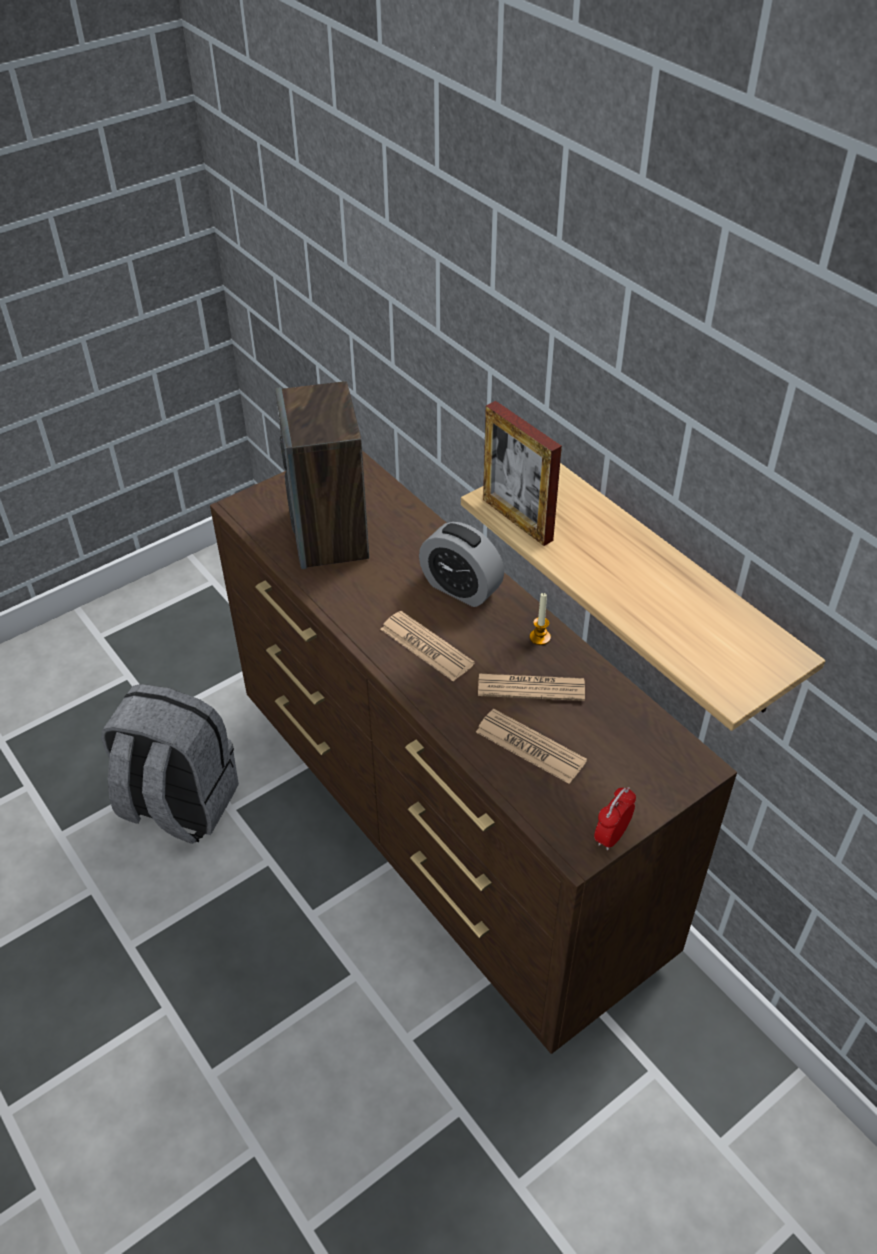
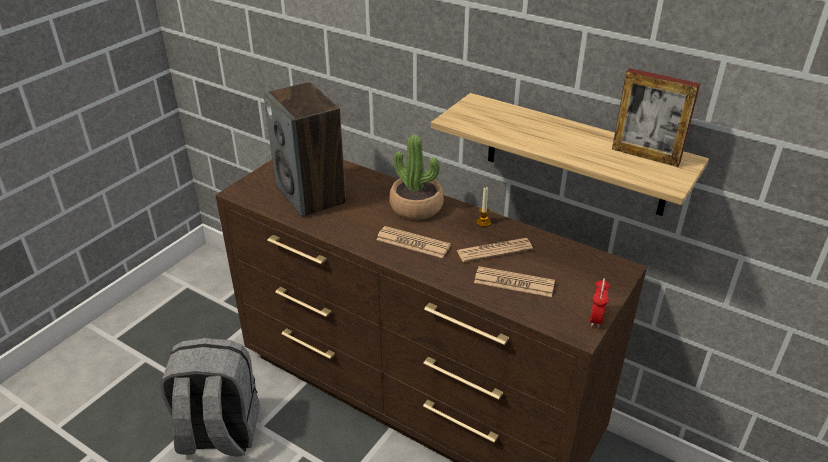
camera: 20 degrees left, 10 degrees down
(461, 588) = (416, 207): alarm clock -> potted plant
(517, 519) = (475, 126): picture frame -> picture frame (645, 156)

